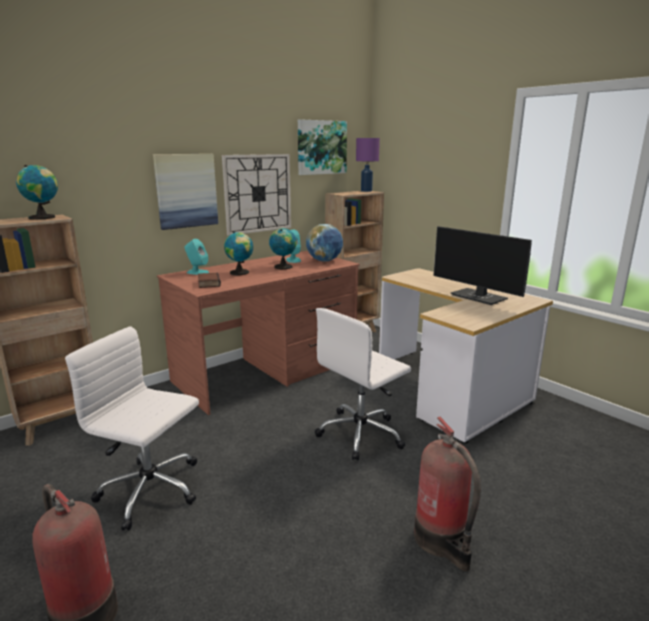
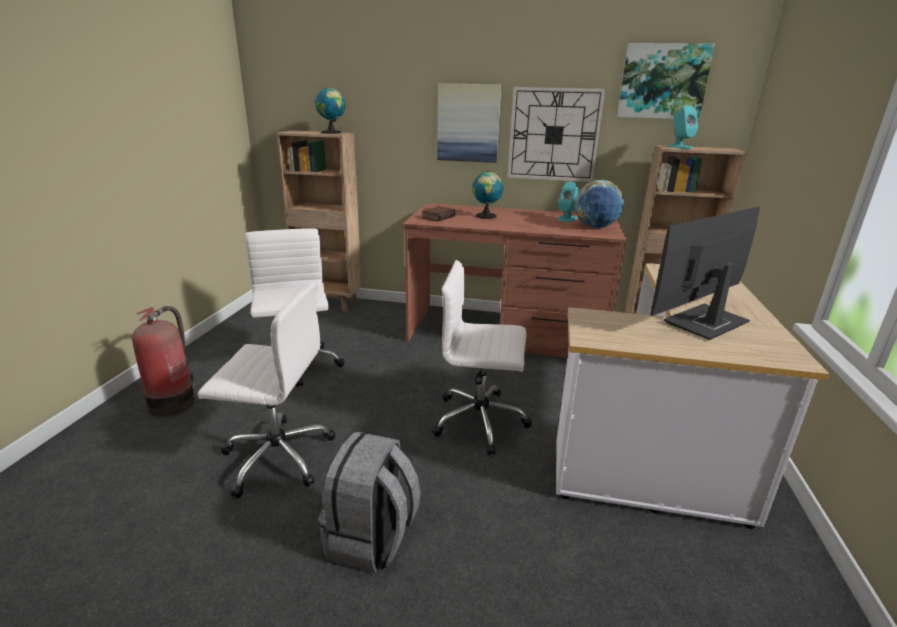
camera: 50 degrees right, 5 degrees up
(197, 272) = (458, 208): turquoise speaker -> turquoise speaker (679, 147)
(283, 266) = (538, 221): globe -> none
(288, 558) = (276, 456): none -> white office chair
(366, 191) = (726, 148): purple table lamp -> none
(442, 540) = (372, 539): fire extinguisher -> grey backpack
(479, 297) = (705, 323): monitor -> monitor turned 45 degrees clockwise

